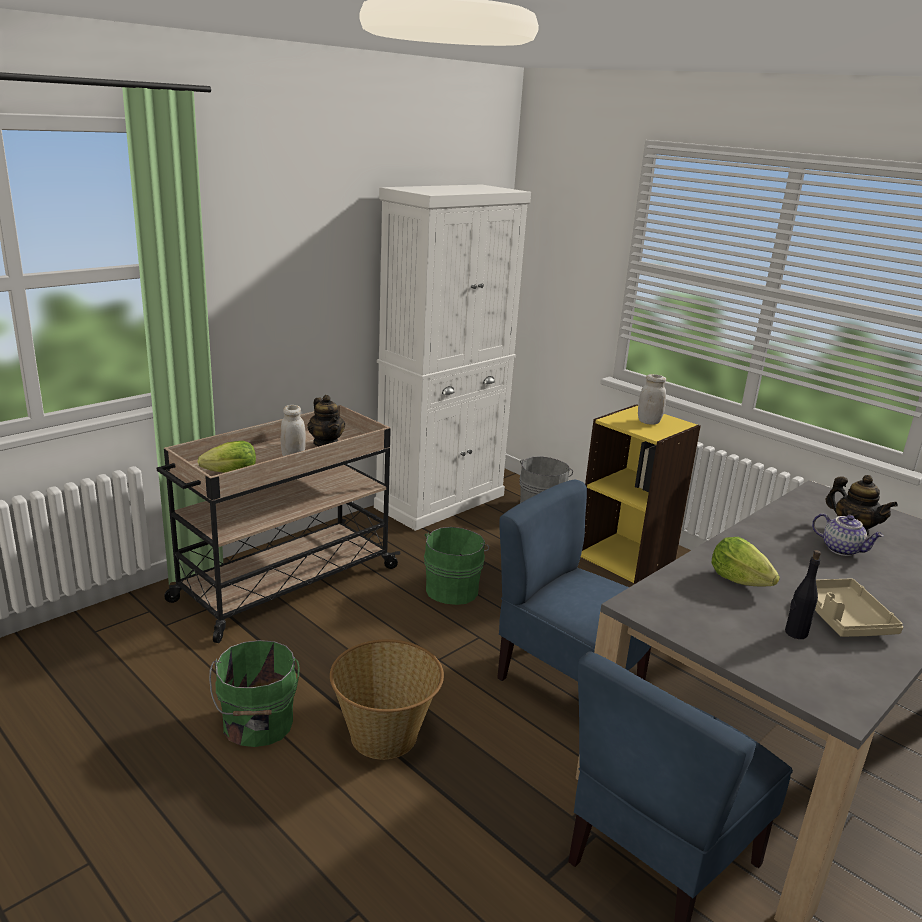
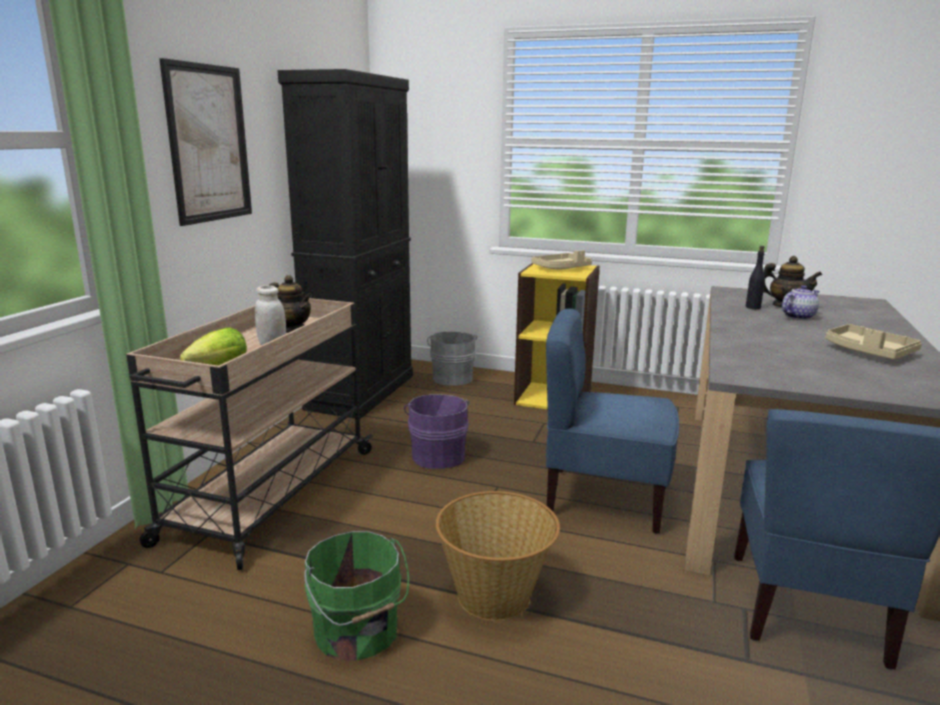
camera: 25 degrees left, 5 degrees down
(289, 263) = (209, 144): none -> picture
(441, 501) = (361, 391): white cabinet -> black cabinet
(453, 588) = (438, 455): green bucket -> purple bucket
(649, 422) = (561, 268): white jar -> beige tray
(739, 580) = (771, 346): lettuce -> none
(795, 633) = (858, 367): black bottle -> black bottle (752, 307)
(842, 549) = (797, 316): teapot -> teapot turned 45 degrees counterclockwise

